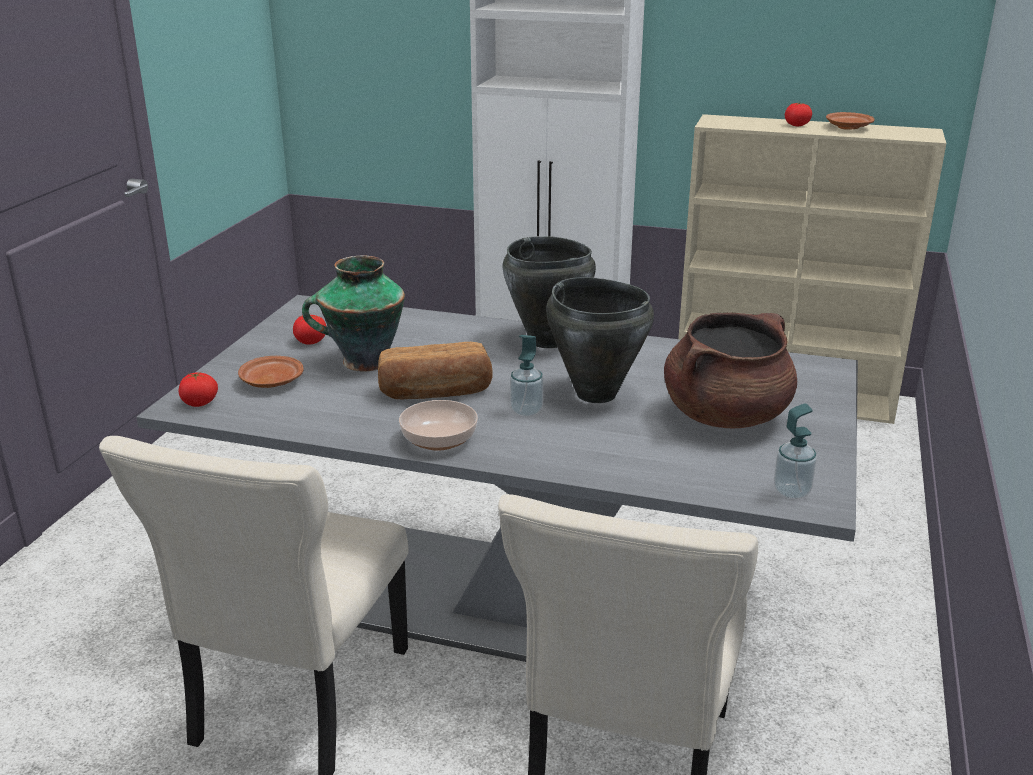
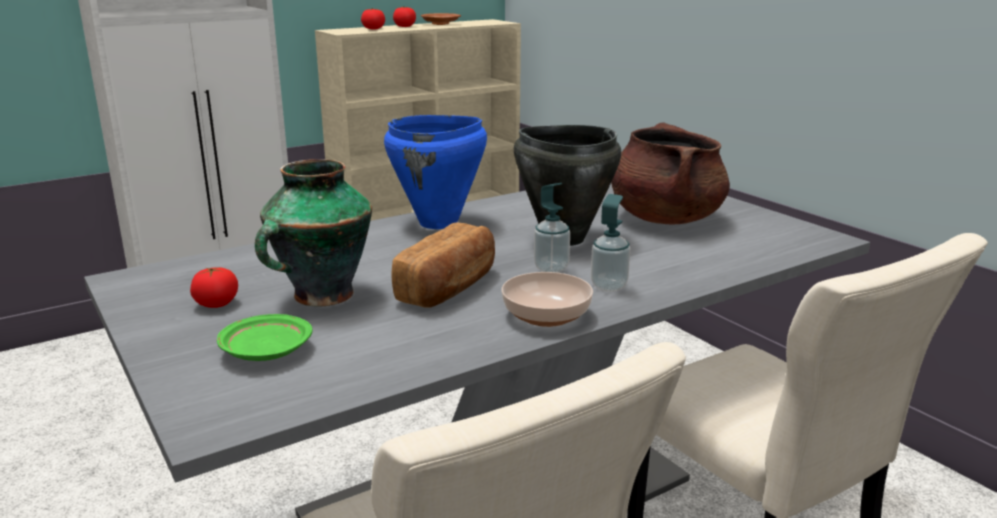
camera: 50 degrees left, 5 degrees down
(200, 403) = (229, 408): tomato -> tomato (373, 29)
(271, 381) = (265, 351): brown plate -> green plate
(547, 341) = (439, 223): black cooking pot -> blue cooking pot
(791, 492) = (802, 239): soap dispenser -> soap dispenser (609, 286)

